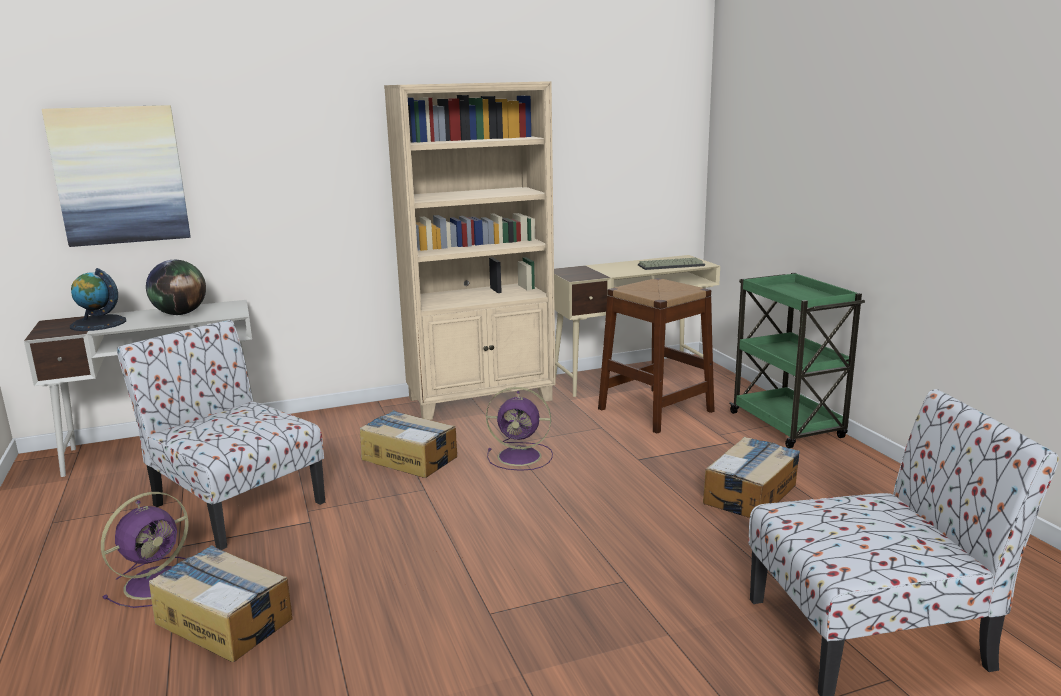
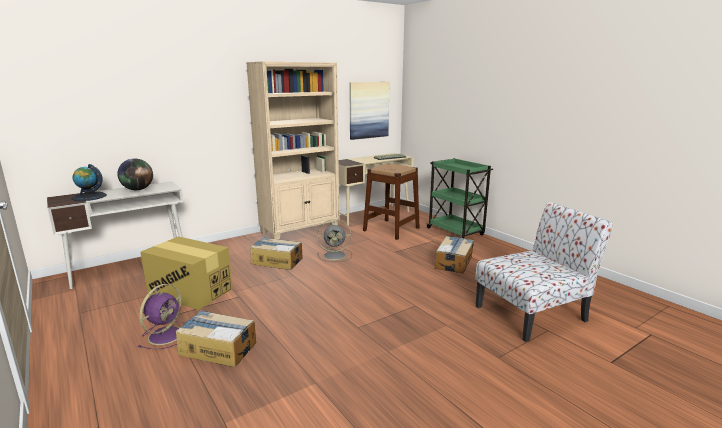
camera: 15 degrees left, 0 degrees up
(120, 175) = (96, 110): picture -> picture (368, 110)
(236, 502) = (190, 291): chair -> cardboard box
(521, 456) = (336, 255): purple fan -> grey fan

